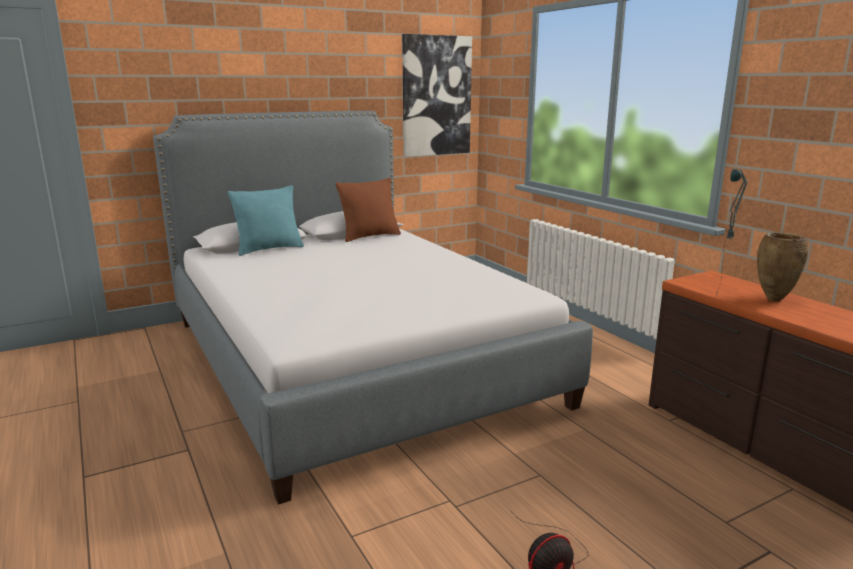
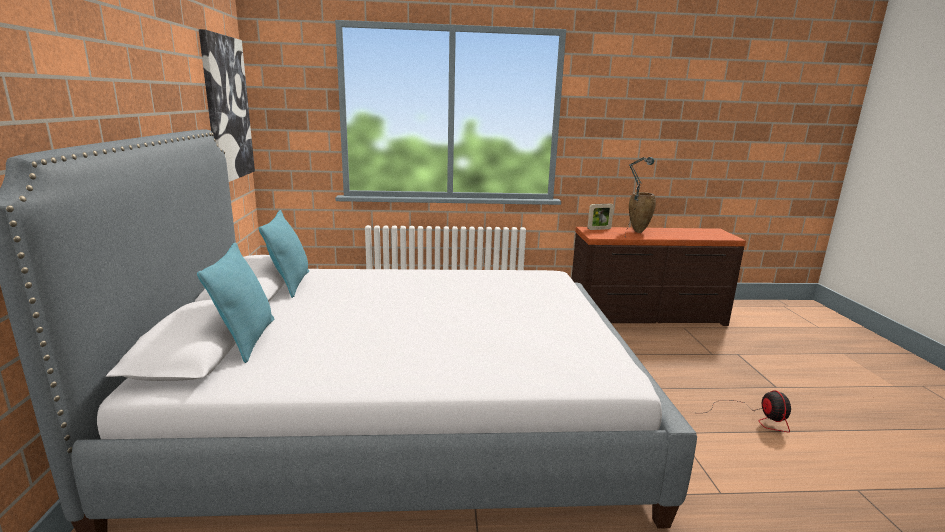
camera: 65 degrees left, 0 degrees up
(370, 236) = (290, 284): brown pillow -> turquoise pillow
(728, 280) = (599, 229): none -> picture frame

